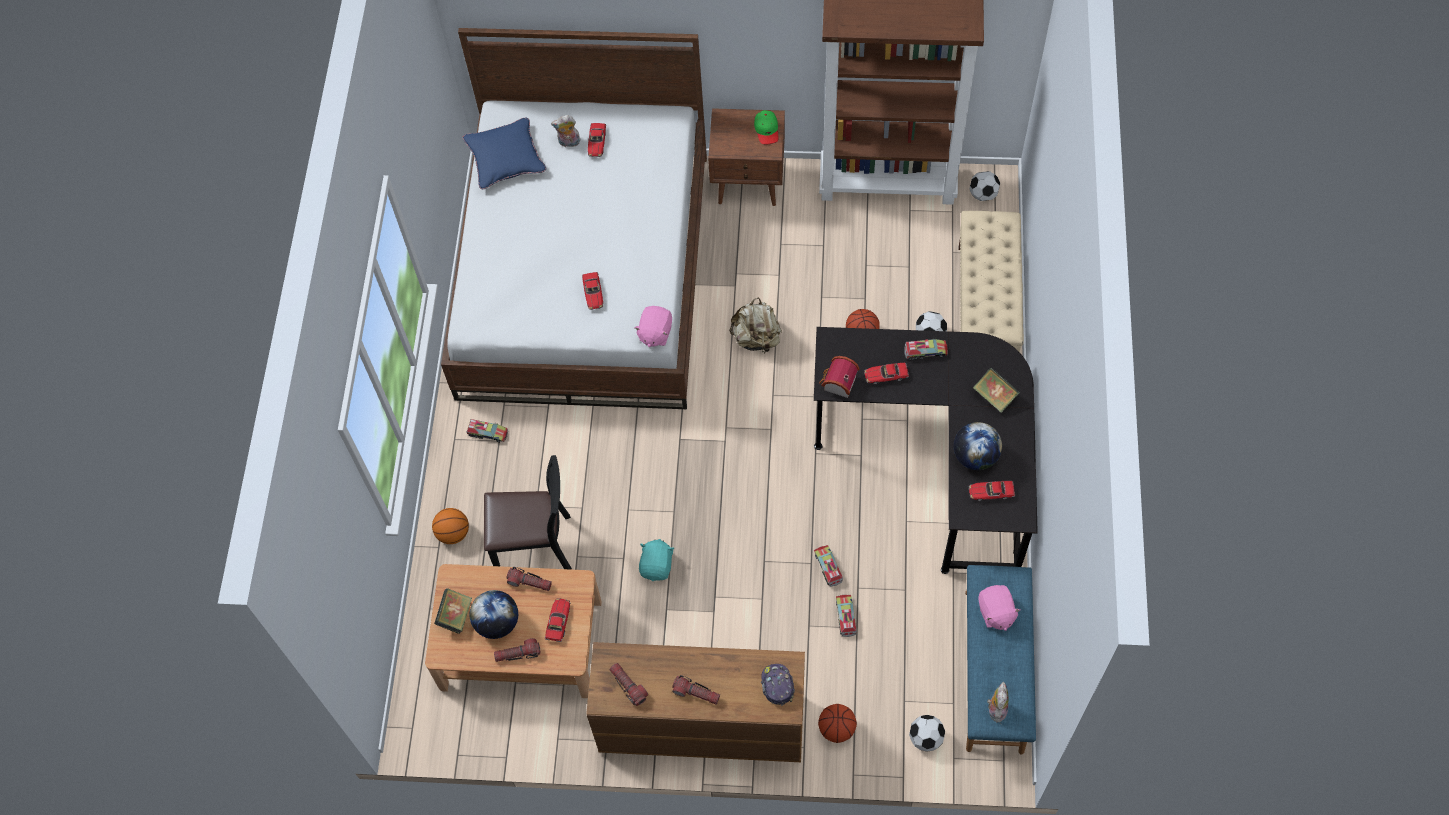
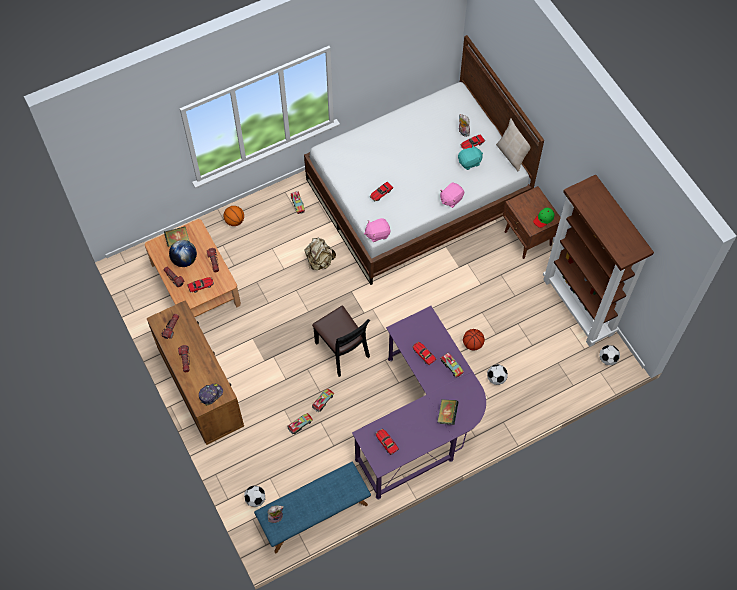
camera: 55 degrees right, 0 degrees up
(505, 158) = (433, 109): blue pillow -> none
(535, 546) = (250, 260): black chair -> black chair (342, 351)
(649, 107) = (512, 155): none -> beige pillow
(657, 566) = (273, 320): turquoise plush toy -> turquoise plush toy (469, 162)
(756, 338) = (434, 294): beige backpack -> beige backpack (319, 261)
(837, 383) = (403, 333): toy house -> none
(837, 728) = (235, 453): basketball -> none
(937, 458) = (422, 421): black desk -> purple desk
(975, 456) = (403, 423): globe -> none
(985, 308) = (533, 398): beige bench -> none
(995, 612) = (331, 488): pink plush toy -> pink plush toy (451, 199)

